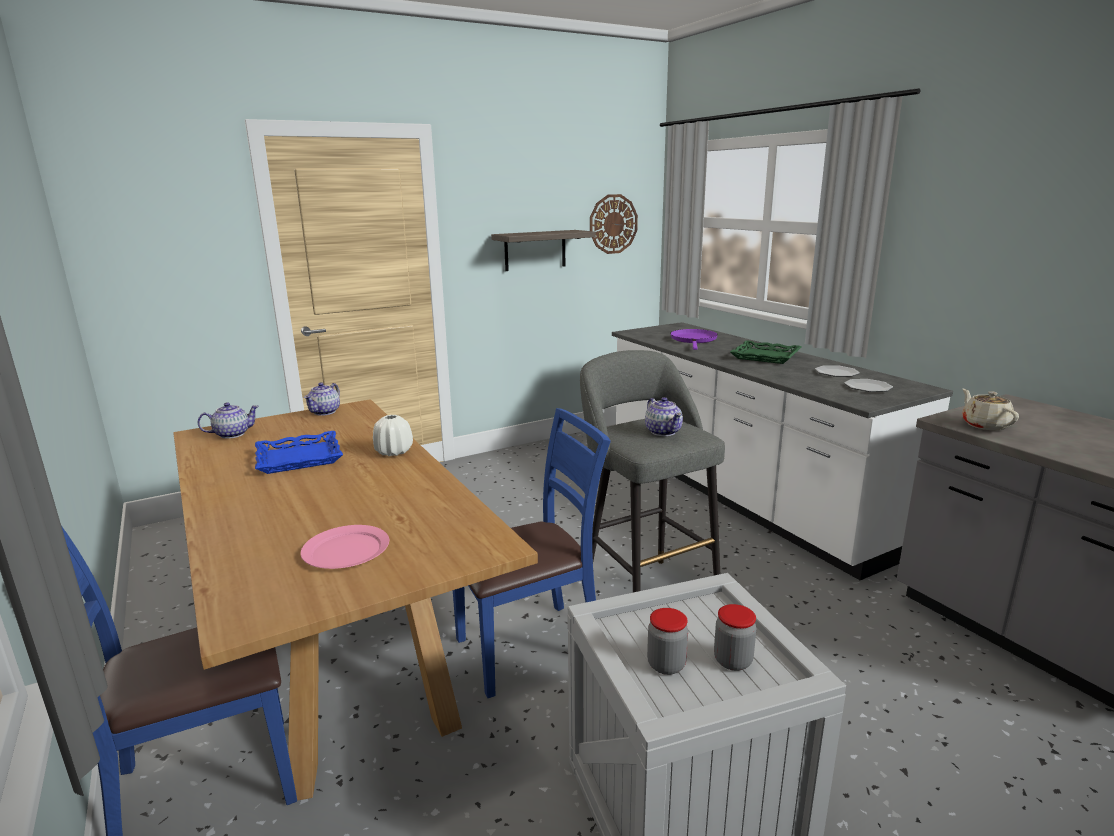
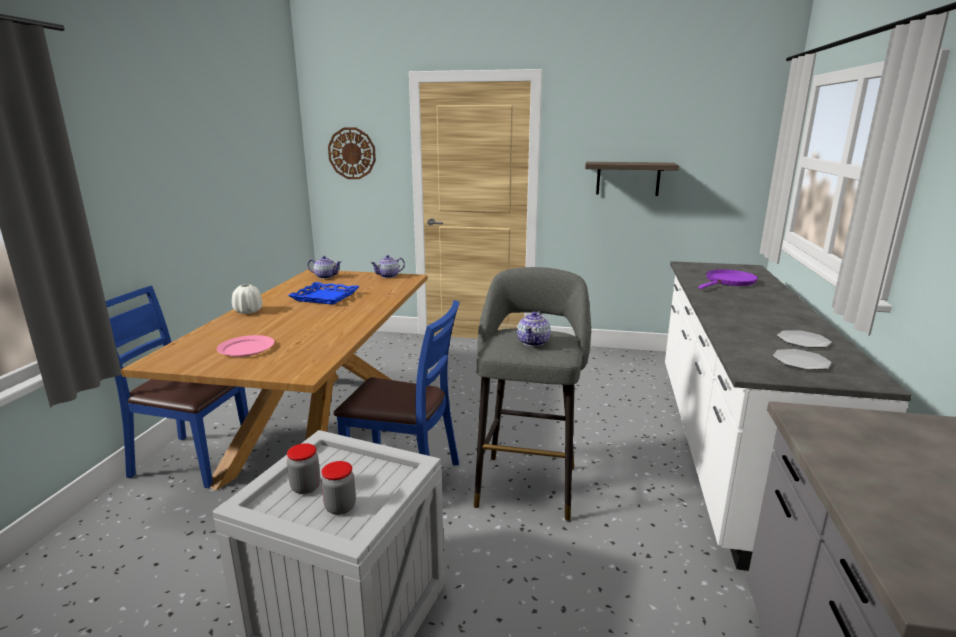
camera: 40 degrees right, 0 degrees up
(394, 452) = (371, 307): white vase -> white vase (248, 311)
(613, 224) = (719, 159): wall clock -> wall clock (352, 153)
(765, 357) = (763, 310): green tray -> none
(984, 425) = (835, 432): beige teapot -> none

